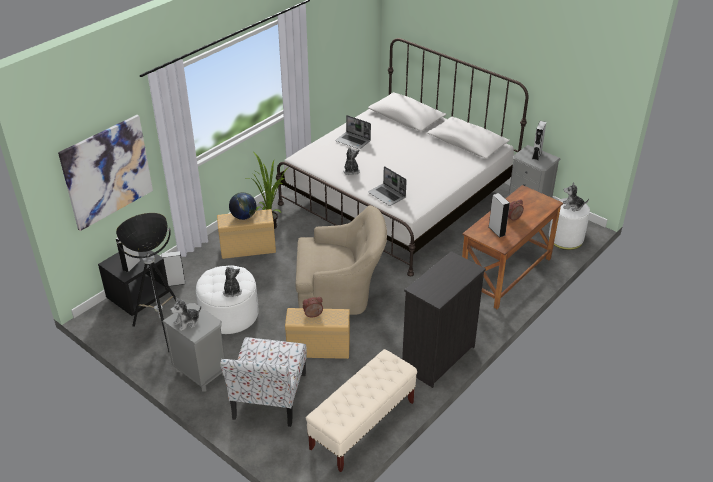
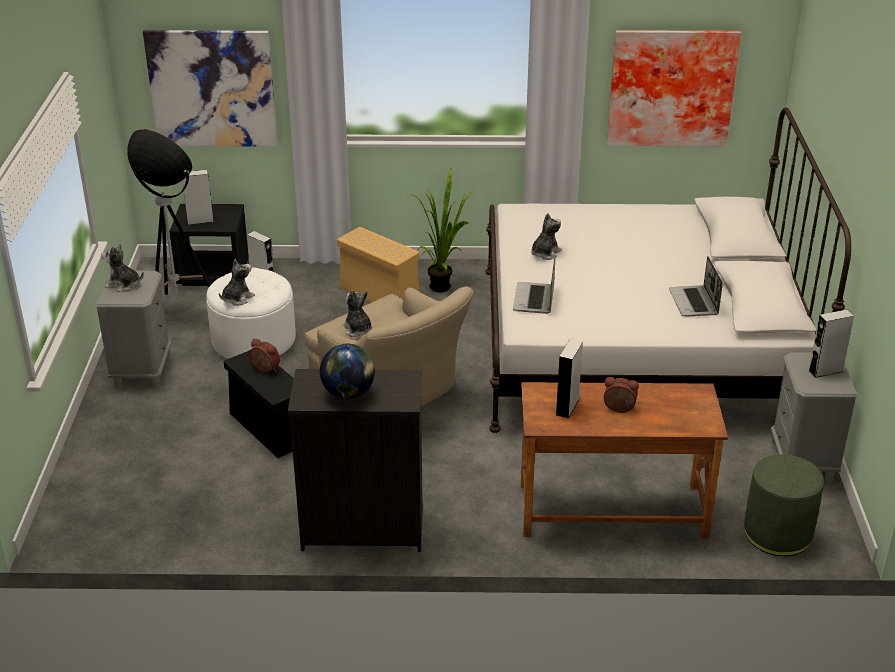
camera: 50 degrees right, 5 degrees down
(244, 217) = (379, 242): globe -> globe (348, 394)
(269, 397) = (151, 434): chair -> none
(317, 349) = (268, 427): beige storage box -> black storage box
(337, 50) = (671, 87): none -> picture
(353, 141) = (611, 226): laptop -> laptop (694, 303)
(362, 425) = (175, 525): beige bench -> none
(565, 239) = (777, 533): white ottoman -> green ottoman
(572, 206) = (792, 473): plush toy -> plush toy (358, 330)

